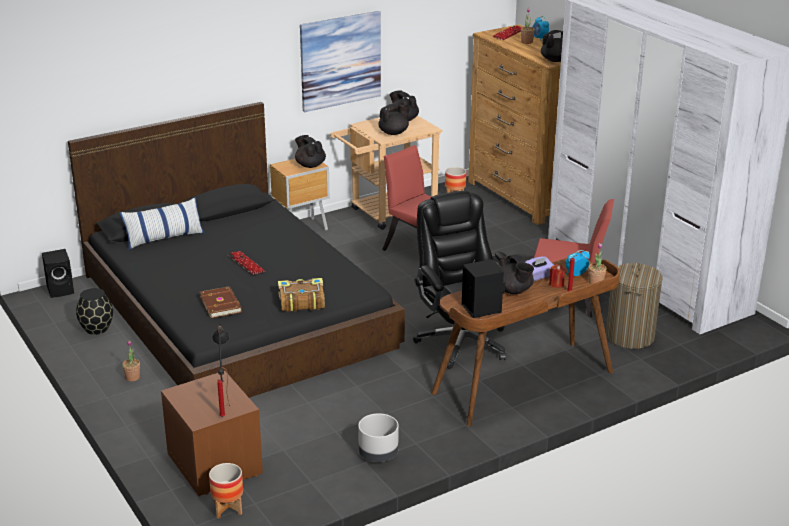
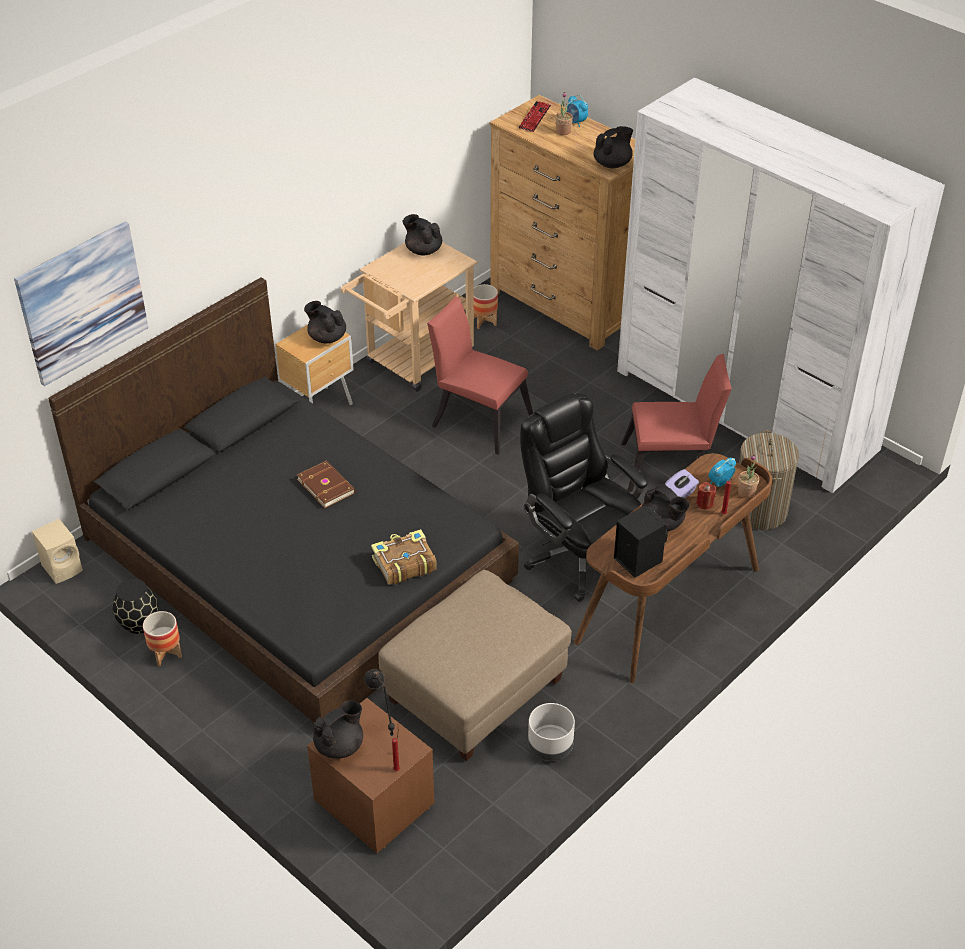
camera: 15 degrees left, 15 degrees up
(61, 290) = (63, 567): black speaker -> beige speaker
(132, 377) = (219, 692): potted plant -> none
(164, 238) = (189, 487): pillow -> none
(221, 304) = (312, 588): brown book -> brown book (326, 485)
(228, 508) = (416, 862): planter -> planter (165, 653)
(246, 264) = (310, 513): keyboard -> none
(334, 409) = (475, 690): none -> beige ottoman
(340, 60) = (344, 199): picture -> picture (82, 302)
(394, 133) = (422, 277): black teapot -> black teapot (340, 745)

